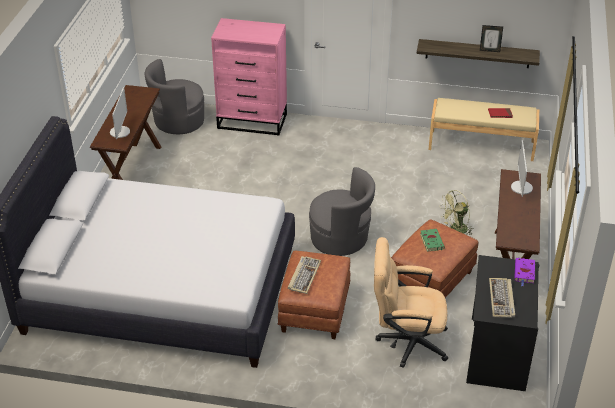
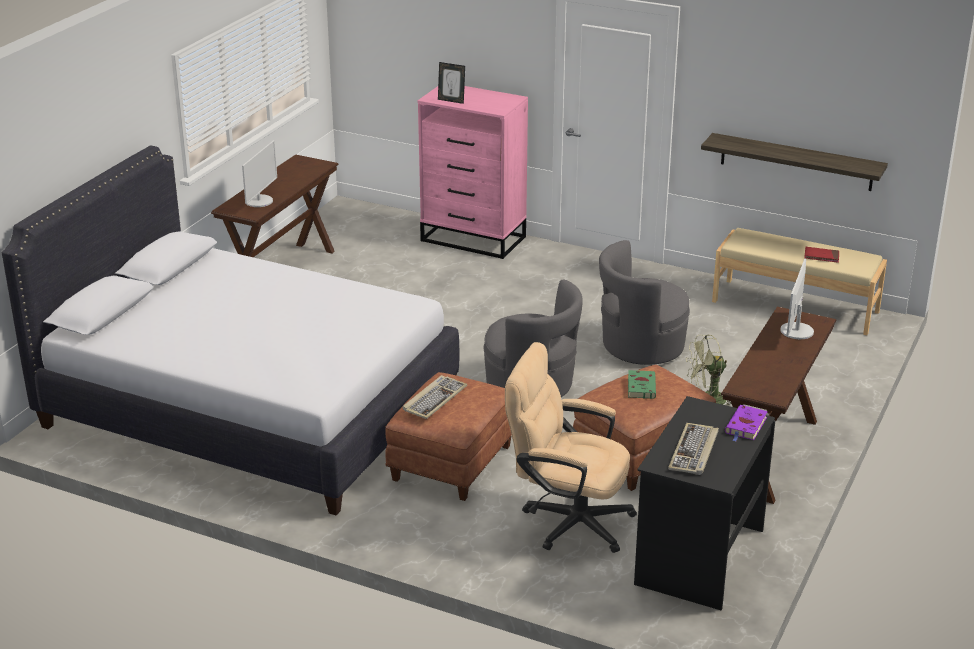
camera: 15 degrees right, 10 degrees down
(178, 122) = (371, 227): grey armchair -> grey armchair (640, 346)
(489, 50) = (810, 155): picture frame -> picture frame (451, 100)

